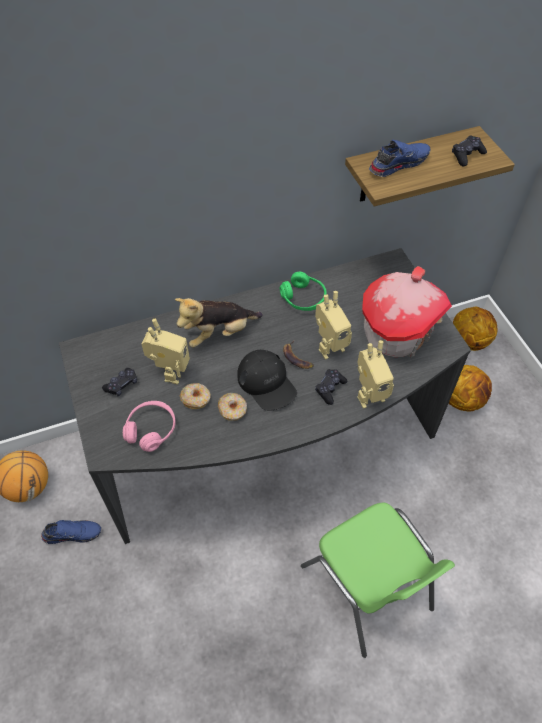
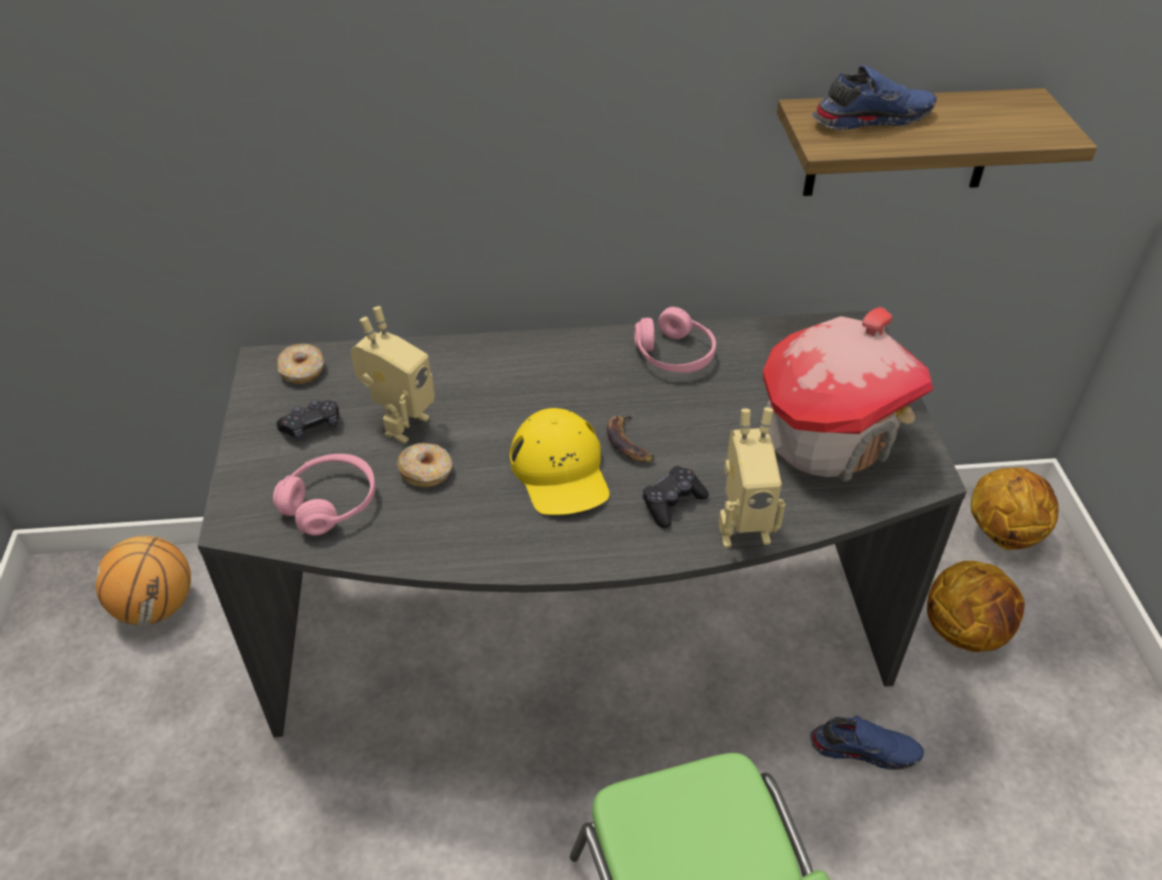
camera: 15 degrees right, 10 degrees down
(73, 533) = (195, 697): blue shoe -> blue shoe (864, 748)
(219, 333) = (507, 381): plush toy -> none
(233, 410) = (483, 501): donut -> donut (302, 371)
(267, 383) = (560, 471): black cap -> yellow cap
(303, 298) = (674, 355): green headphones -> pink headphones
(329, 347) = (694, 437): toy robot -> none
(467, 155) = (1006, 123): black game controller -> none

